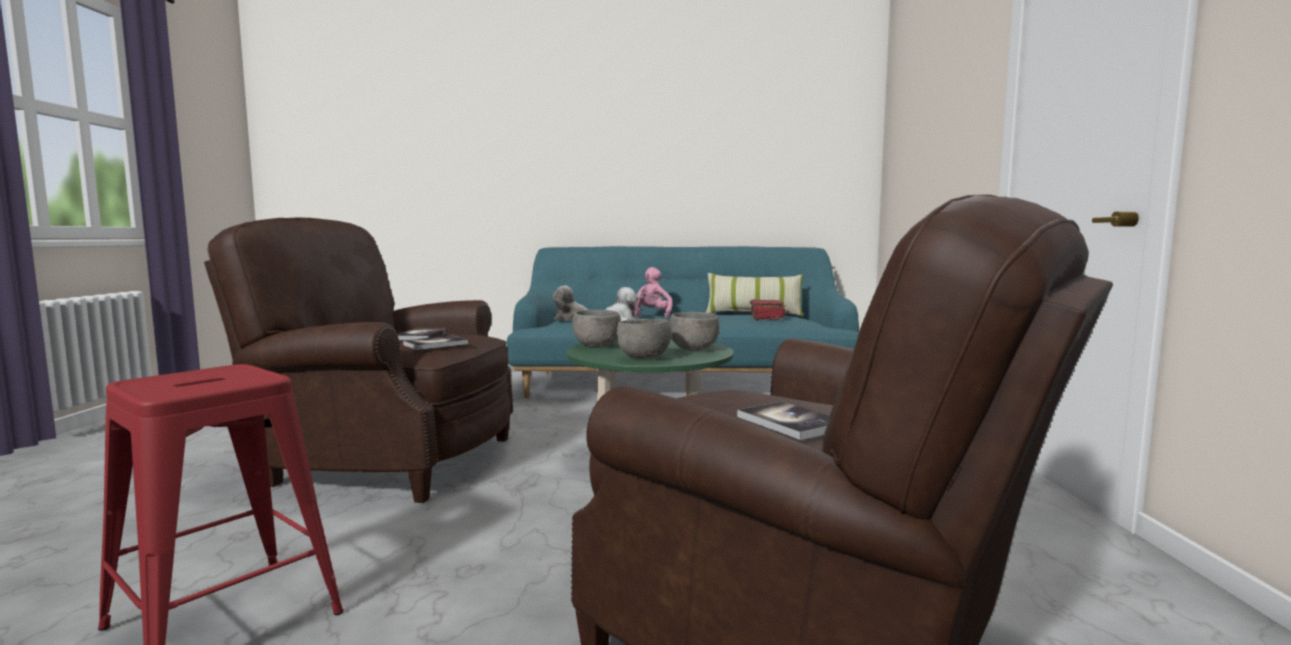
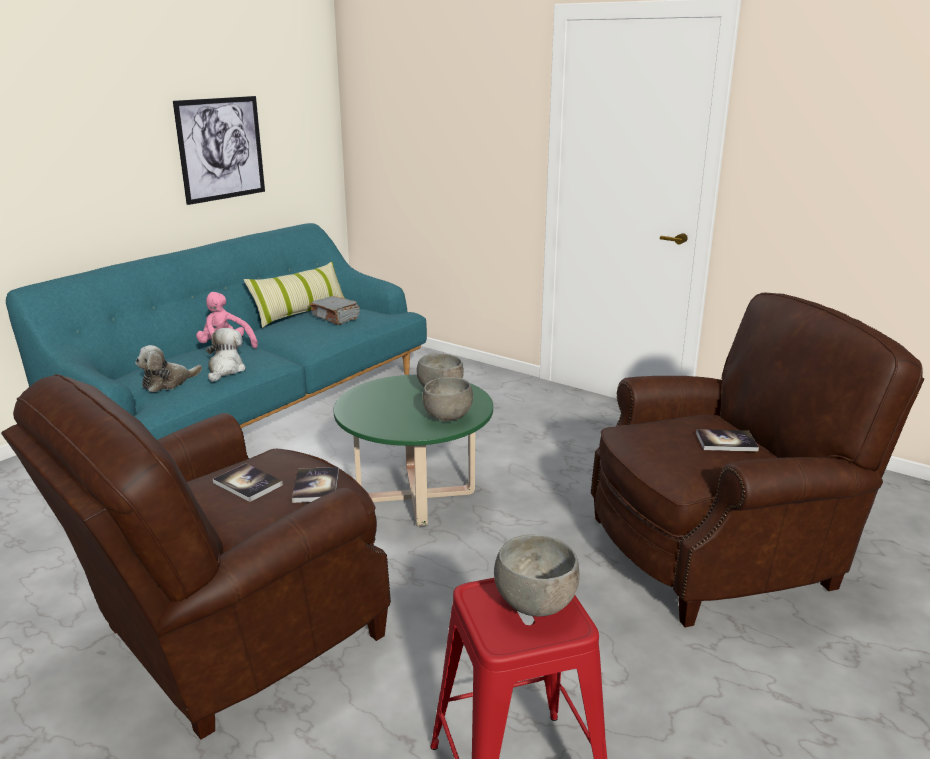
camera: 55 degrees left, 15 degrees up
(596, 346) = (366, 418): grey bowl -> grey bowl (535, 605)
(736, 173) = (221, 149): none -> picture
(766, 317) = (335, 318): red book -> grey book

